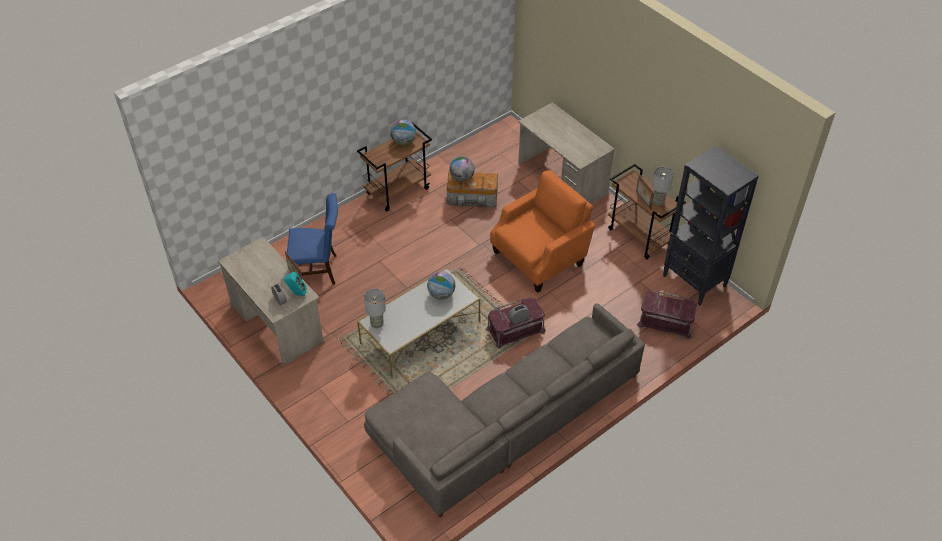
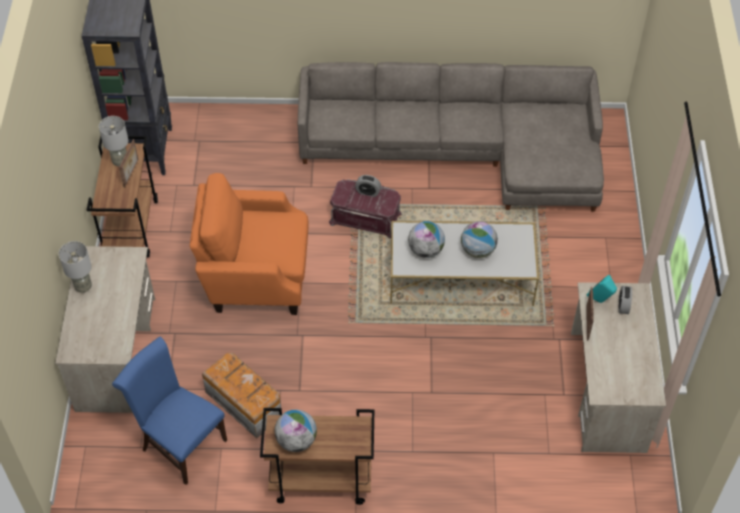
camera: 140 degrees left, 5 degrees up
(319, 270) = (510, 429): blue chair -> blue chair (180, 443)
(377, 324) = (520, 261): grey table lamp -> grey table lamp (83, 287)
(462, 178) = (250, 394): globe -> globe (478, 250)
(665, 322) = (221, 135): red storage box -> none

